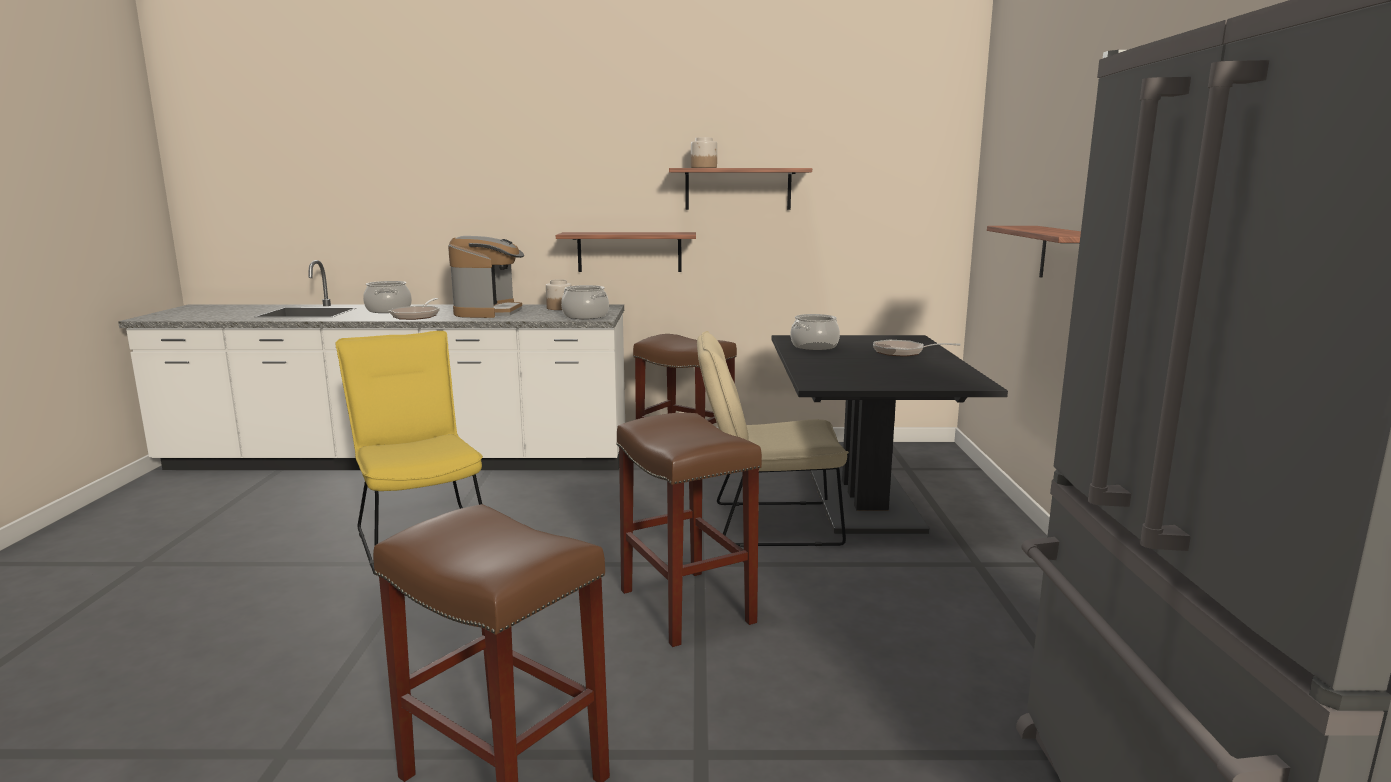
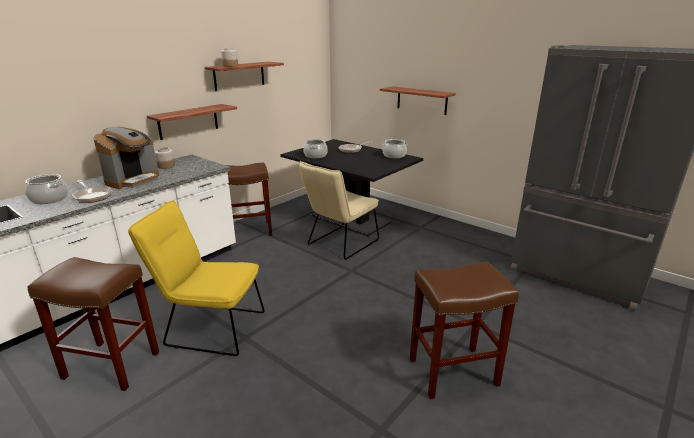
camera: 50 degrees left, 10 degrees up
(489, 312) = (133, 180): coffee machine -> coffee machine turned 75 degrees clockwise
(586, 316) = (203, 167): cooking pot -> cooking pot (394, 155)
(688, 607) = (381, 287): brown stool -> brown stool (113, 365)

